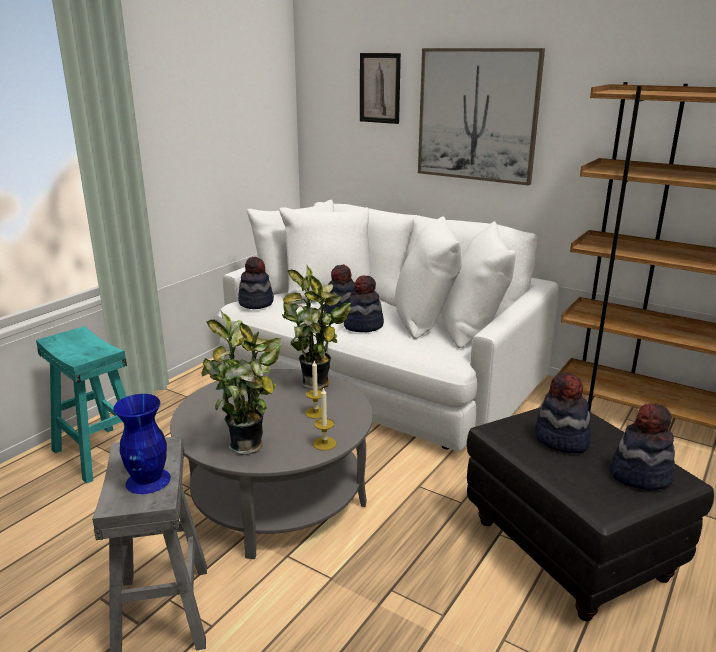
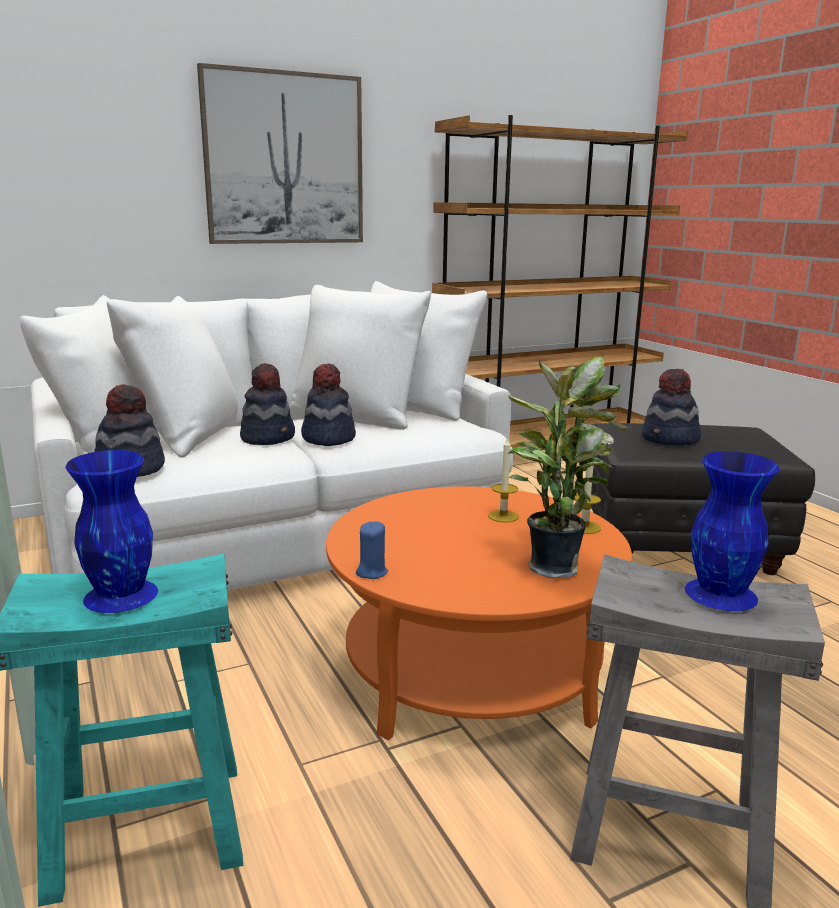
camera: 60 degrees left, 5 degrees down
(78, 347) = (121, 594): none -> blue vase
(200, 397) = (372, 572): none -> blue candle
(277, 495) = (472, 668): grey coffee table -> orange coffee table
(318, 384) = (430, 500): potted plant -> none
(380, 88) = (124, 120): picture -> none
(640, 474) = (740, 435): hat -> none

